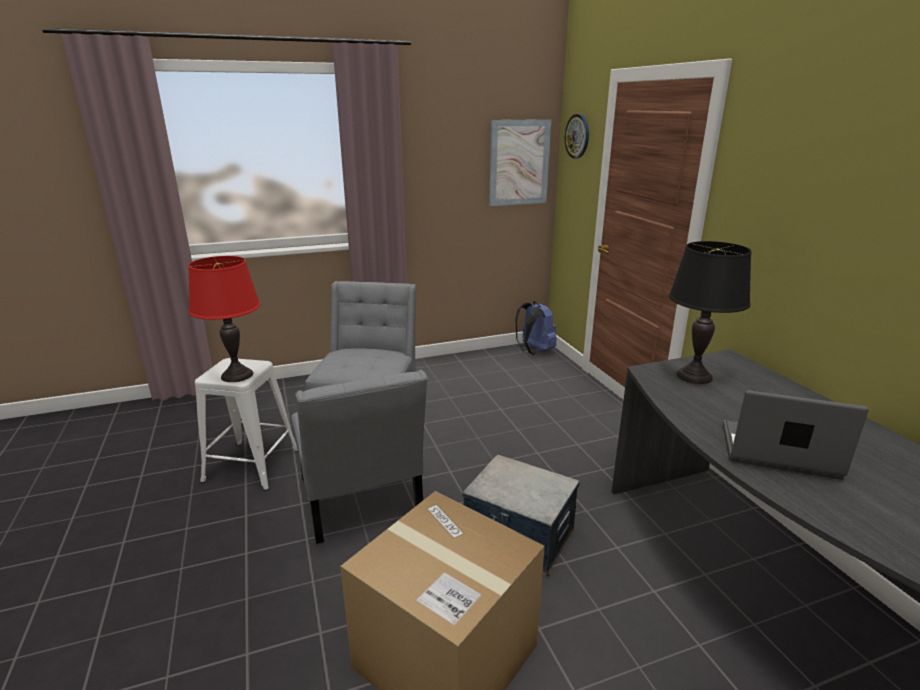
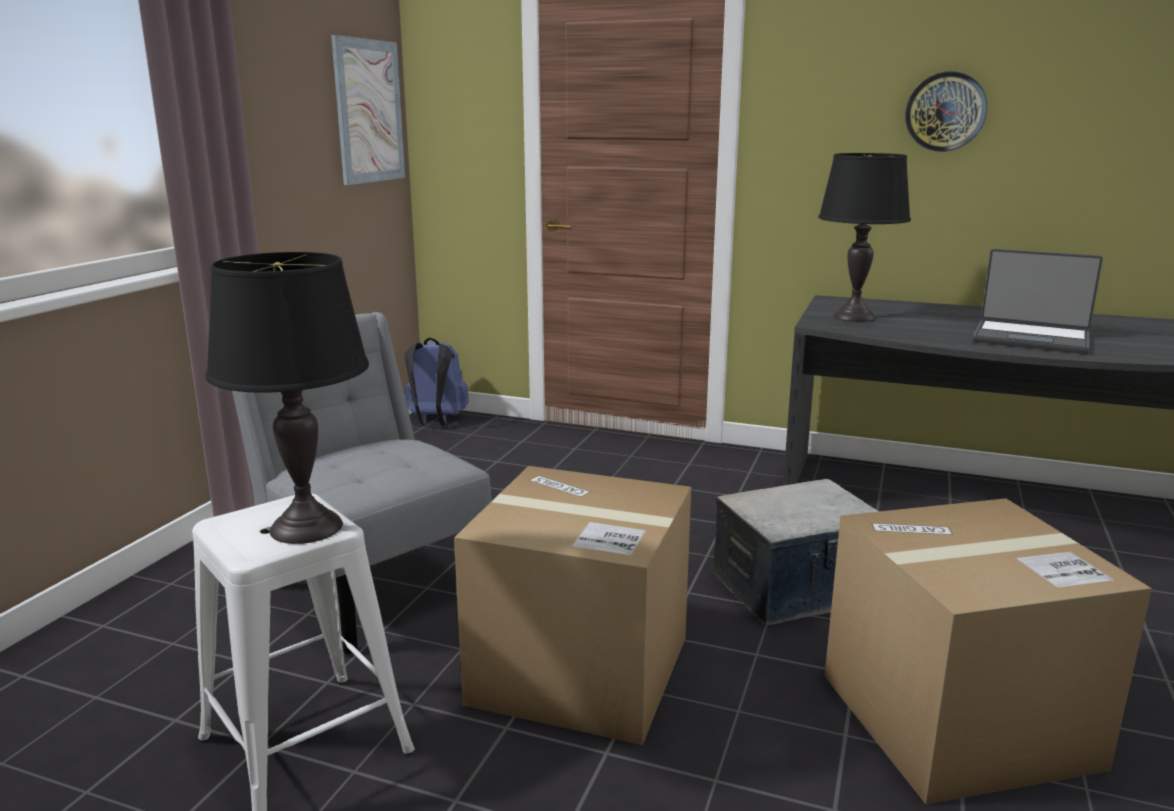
camera: 50 degrees left, 5 degrees down
(237, 375) = (306, 527): red table lamp -> black table lamp
(361, 501) = (580, 670): grey chair -> cardboard box
(577, 136) = (455, 67): wall clock -> wall clock (945, 112)
(778, 452) = (1031, 339): laptop -> laptop turned 120 degrees counterclockwise

